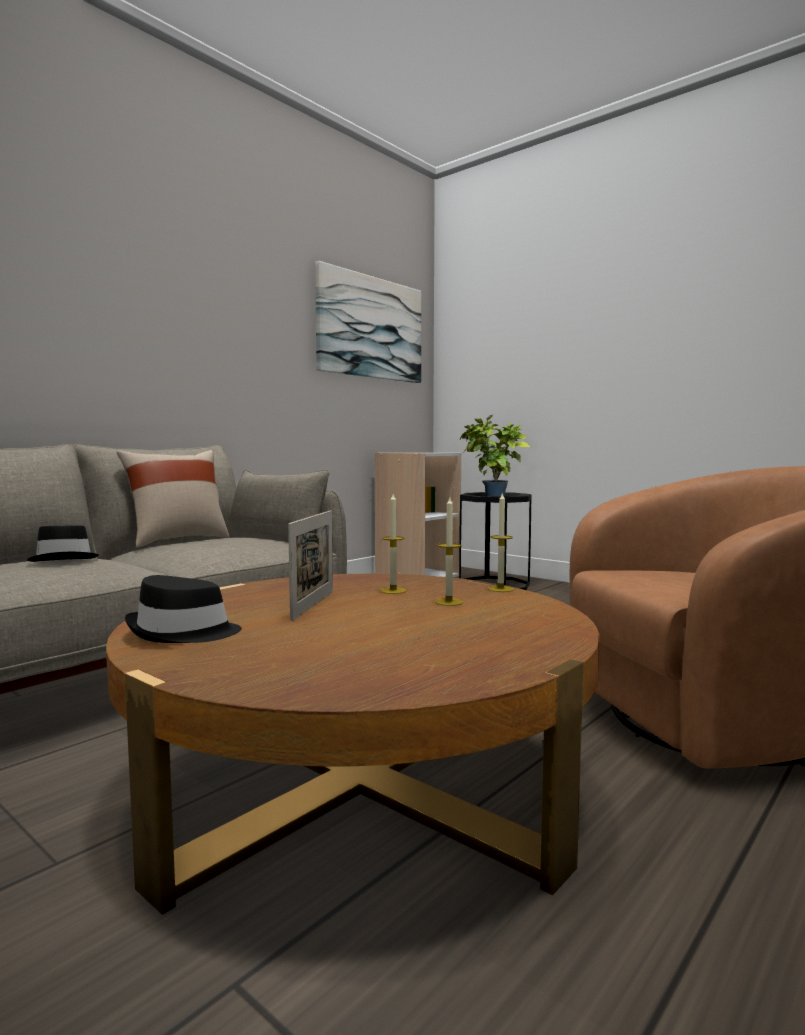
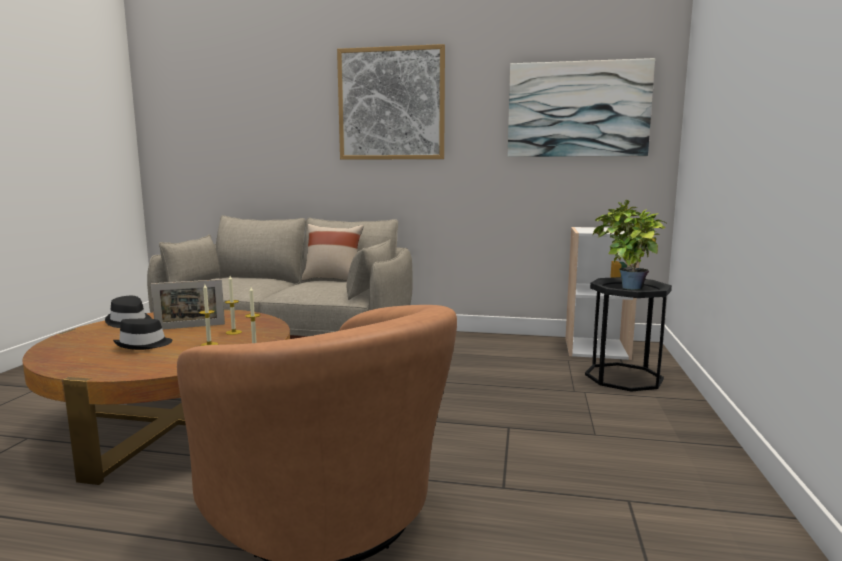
camera: 60 degrees right, 5 degrees up
(64, 560) = (244, 281): black hat -> black hat (144, 345)
(184, 276) = (391, 104): none -> picture

